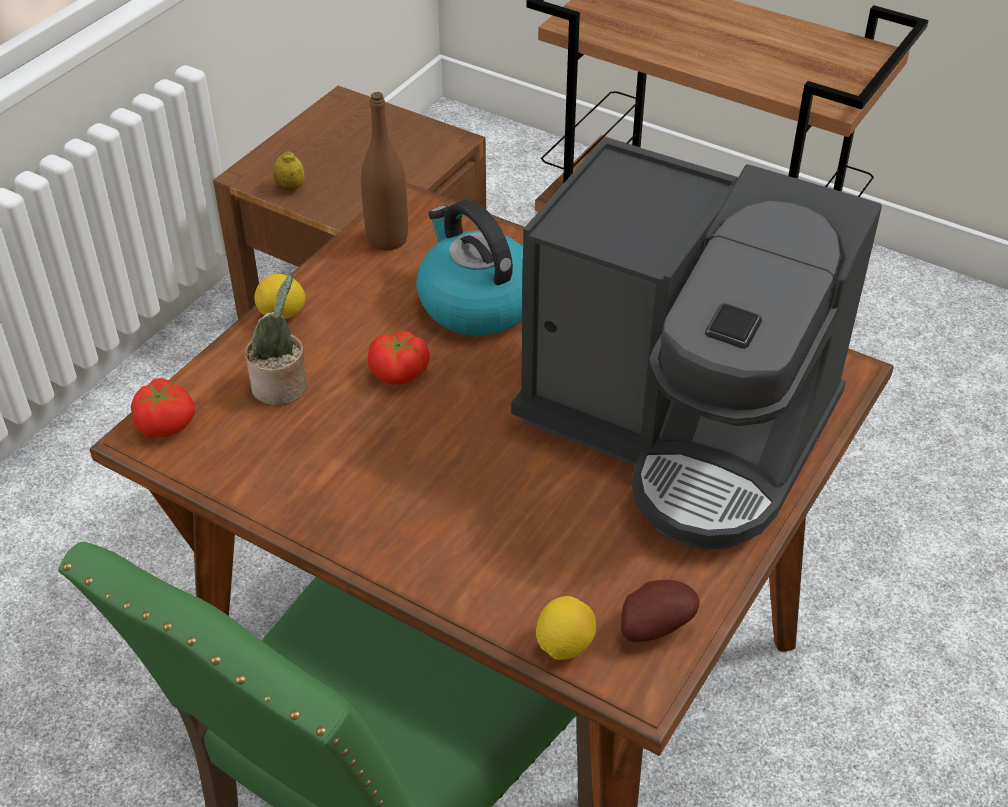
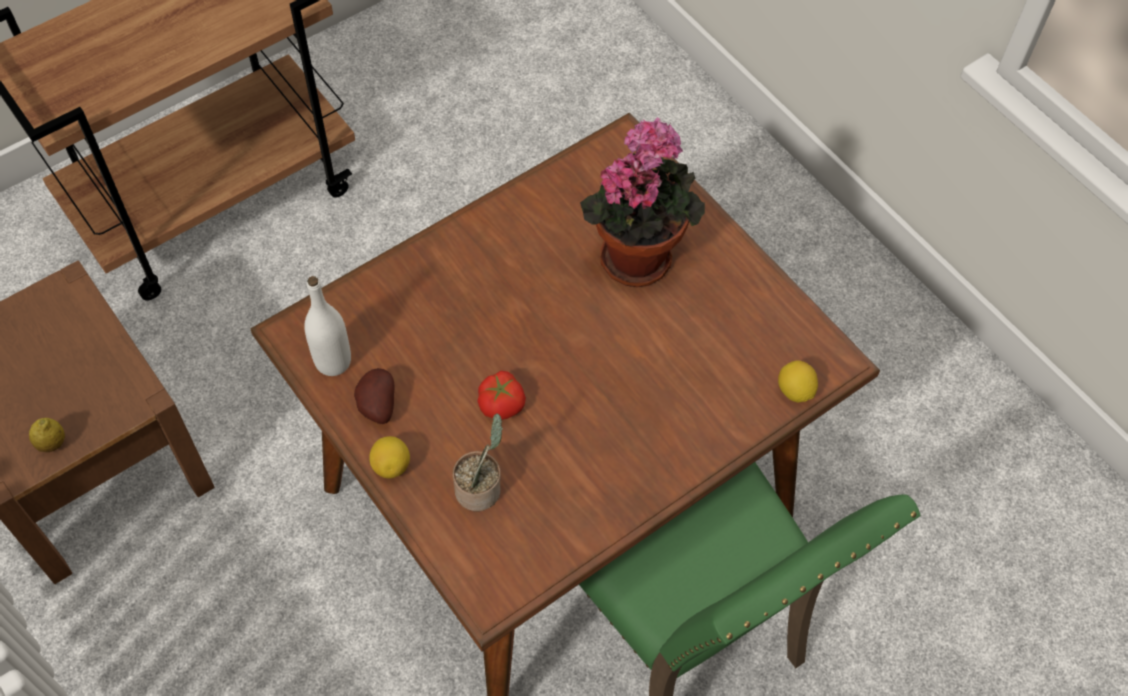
camera: 70 degrees left, 15 degrees up
(166, 423) = (483, 581): tomato -> none
(387, 239) = (333, 361): brown bottle -> white bottle
(476, 303) = (446, 326): kettle -> none
(653, 625) = (797, 337): potato -> potato (375, 406)
(680, 428) = (637, 253): coffee machine -> potted plant

